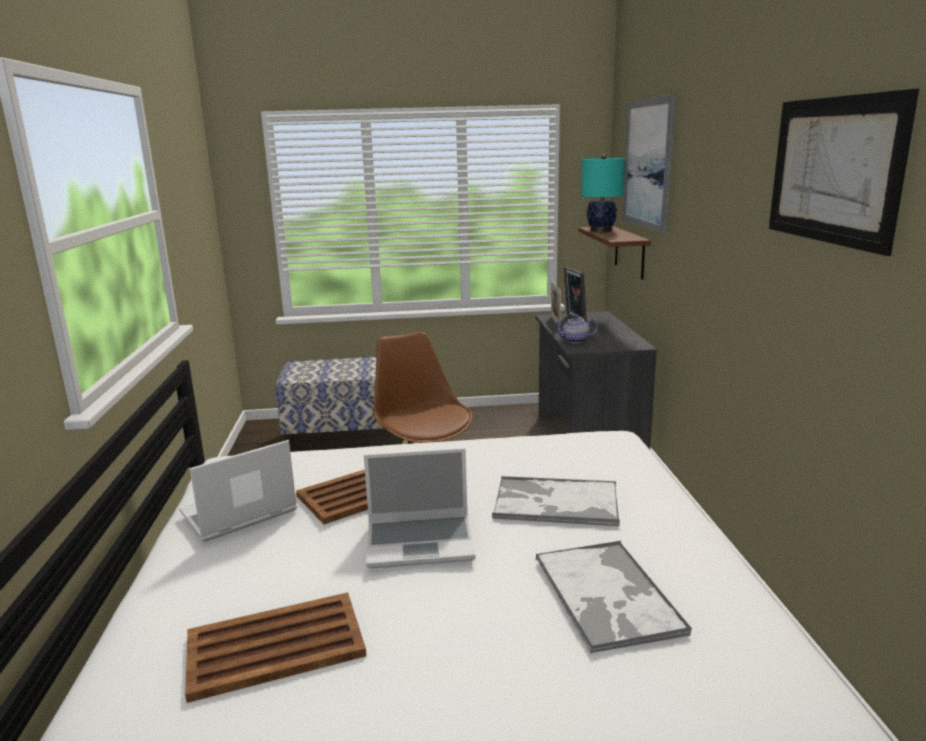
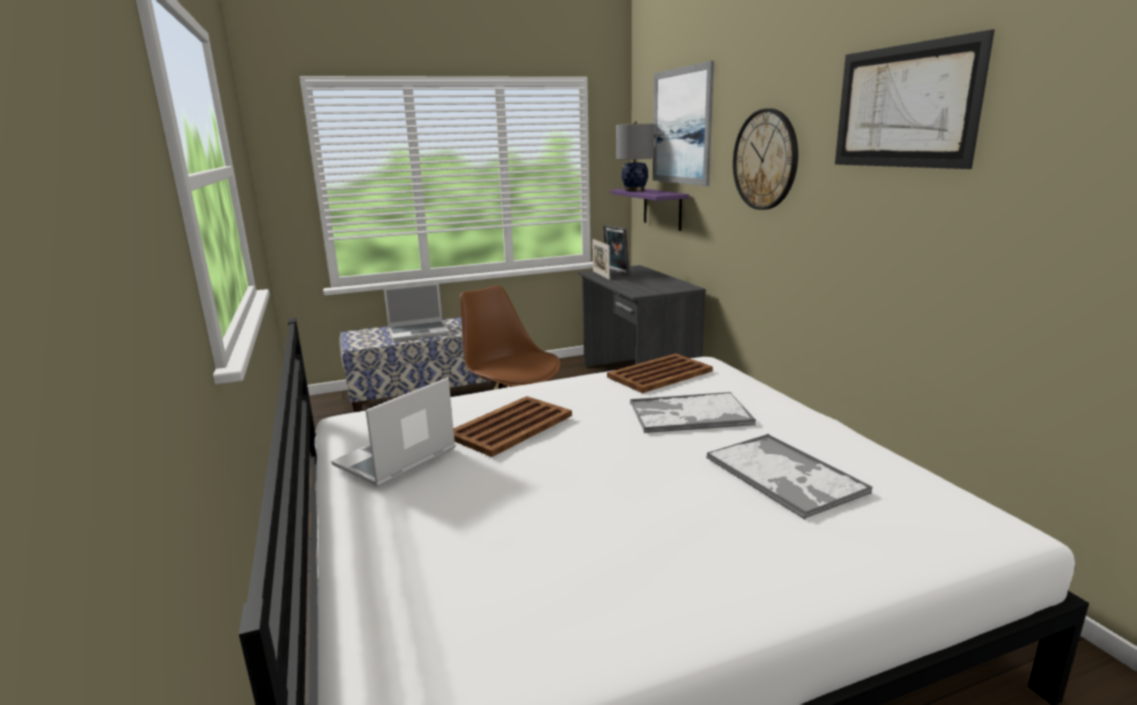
camera: 15 degrees left, 0 degrees up
(277, 646) = (520, 561): brown tray -> brown tray (661, 374)
(421, 542) = (595, 458): laptop -> laptop (419, 332)
(575, 341) = (631, 288): teapot -> none
(600, 230) = (634, 190): turquoise table lamp -> grey table lamp
(629, 252) = (662, 208): brown shelf -> purple shelf
(712, 213) = (765, 160): none -> wall clock

